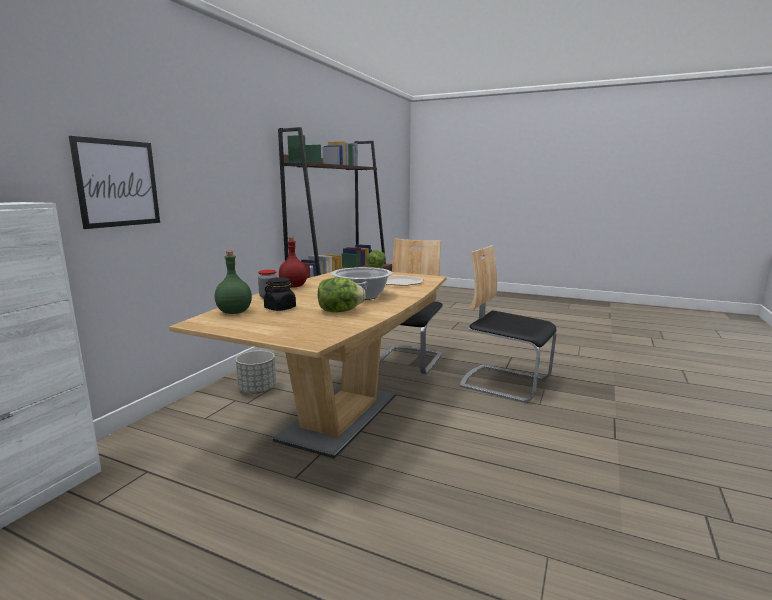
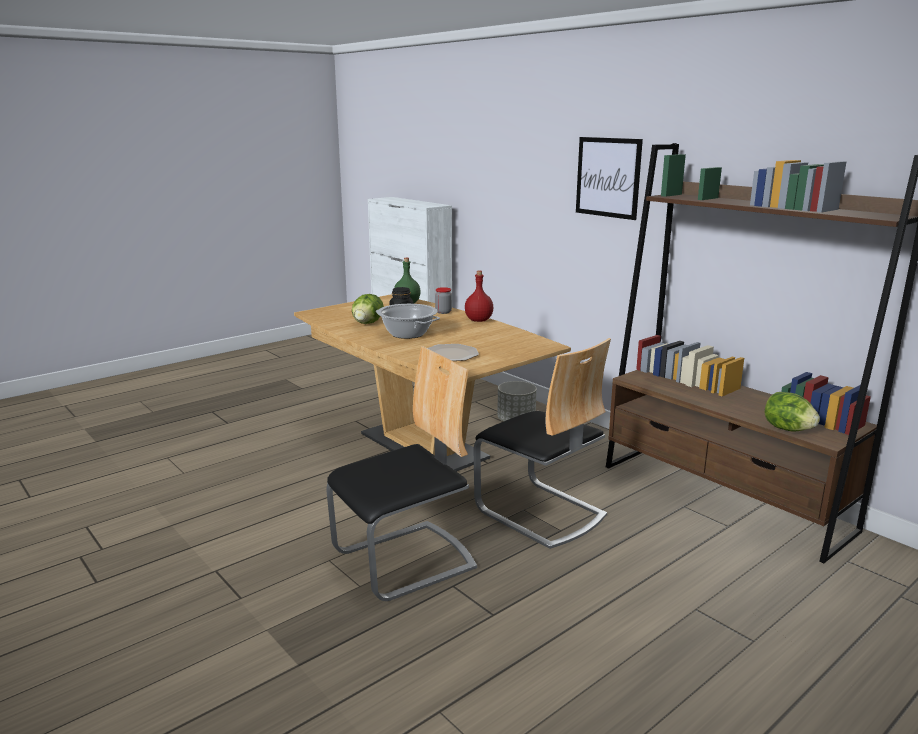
camera: 115 degrees right, 5 degrees up
(118, 183) = (503, 200): picture -> picture (608, 177)

